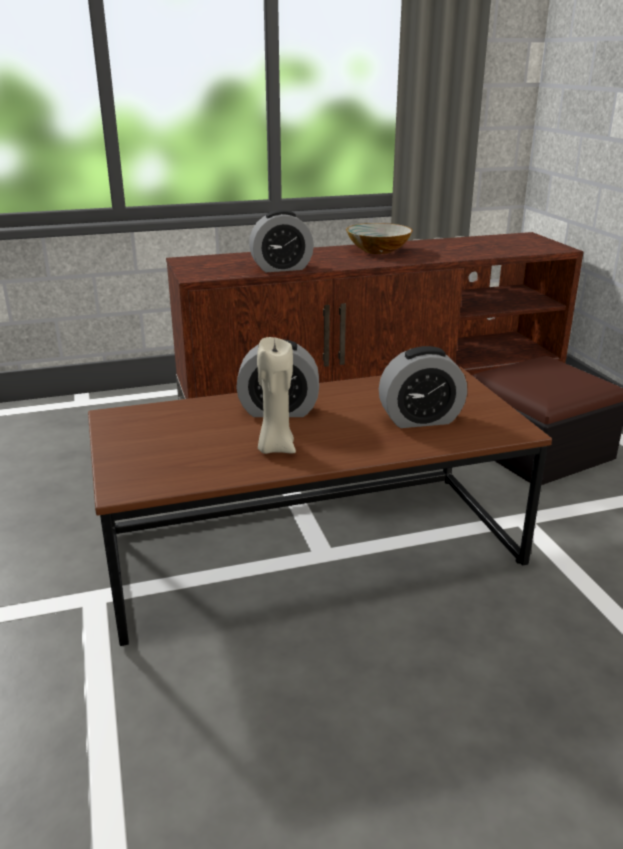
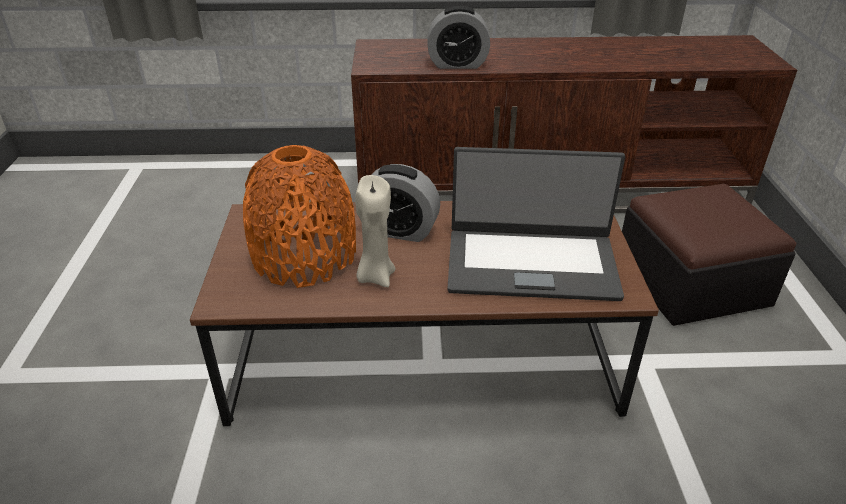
camera: 15 degrees right, 10 degrees up
(192, 441) = (304, 255): none -> orange vase
(378, 250) = (568, 48): bowl -> none
(420, 419) = (531, 263): alarm clock -> laptop

